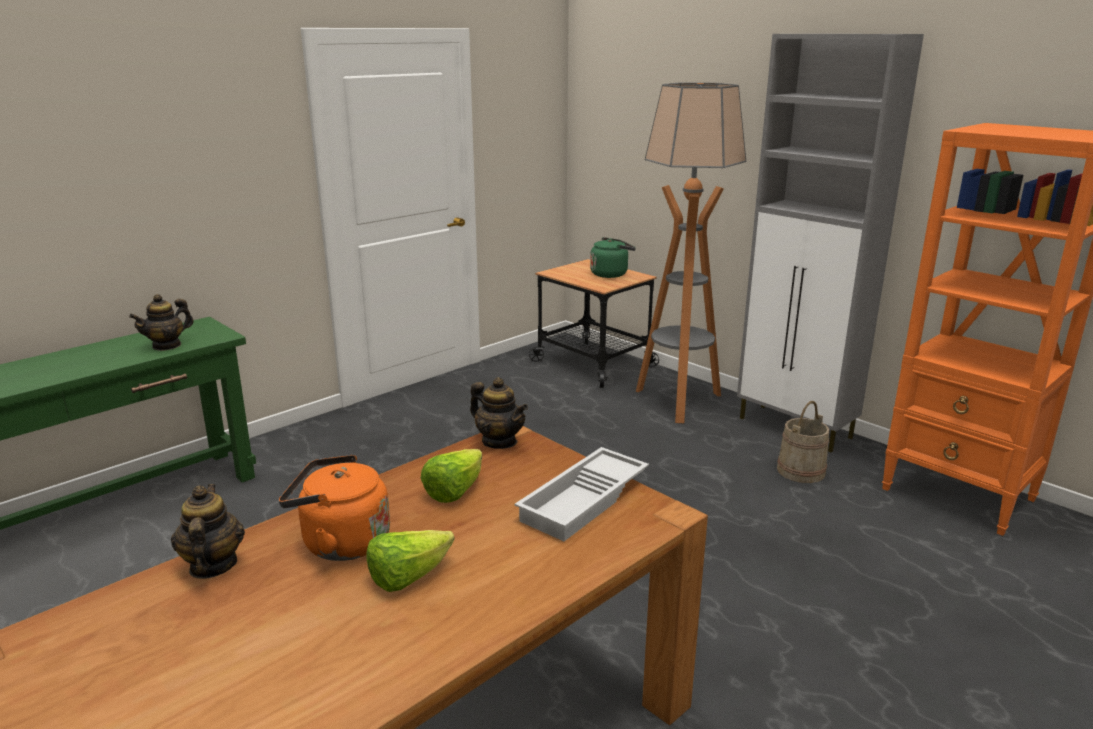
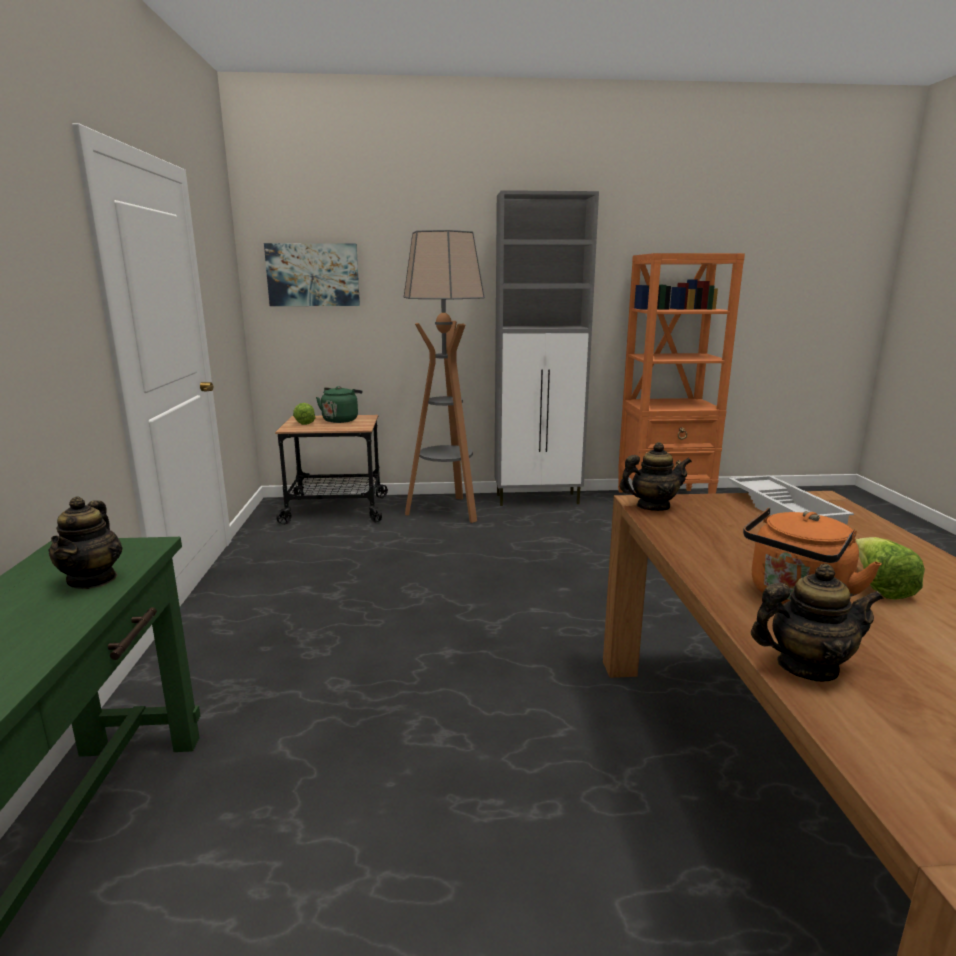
camera: 50 degrees left, 5 degrees down
(212, 566) = (806, 667): teapot -> teapot turned 150 degrees clockwise
(454, 491) = (730, 539): lettuce -> lettuce (304, 423)
(621, 117) = (313, 275): none -> picture
(801, 471) = (588, 519): beige bucket -> none

